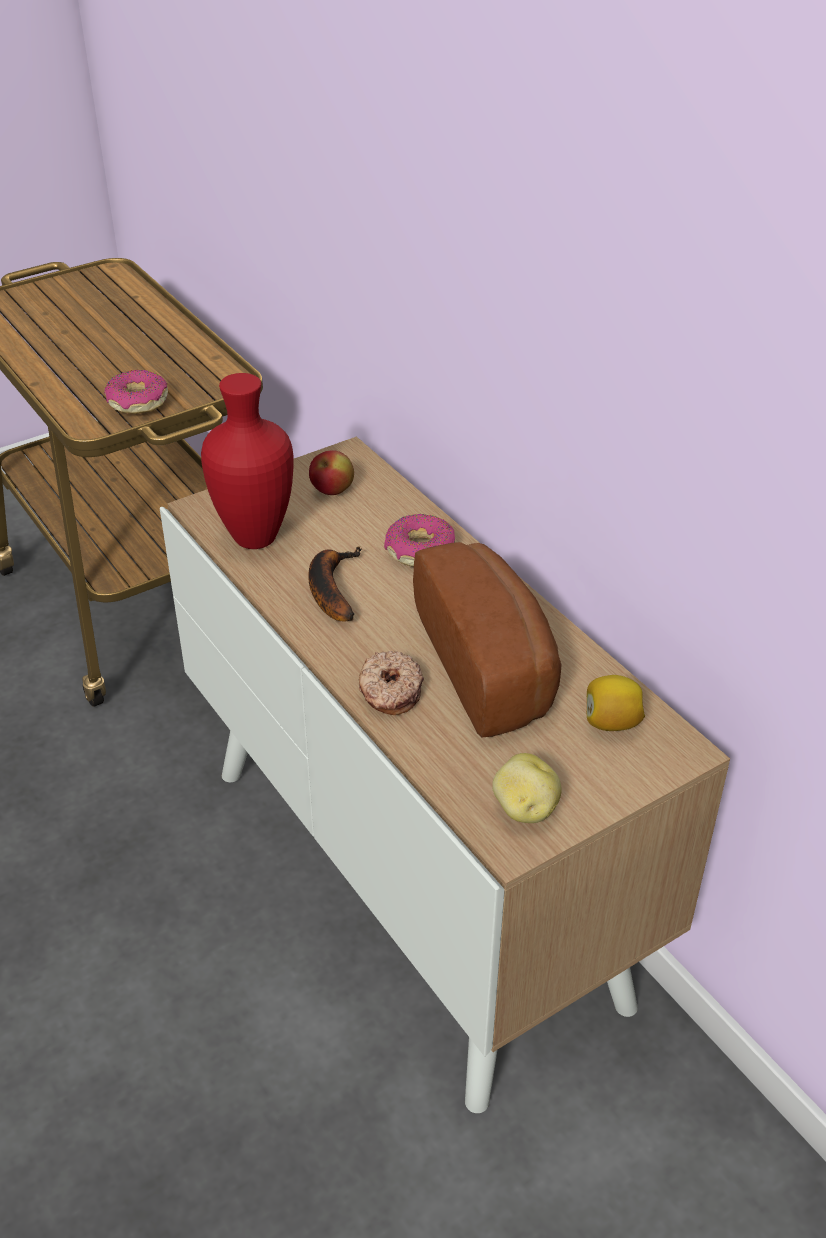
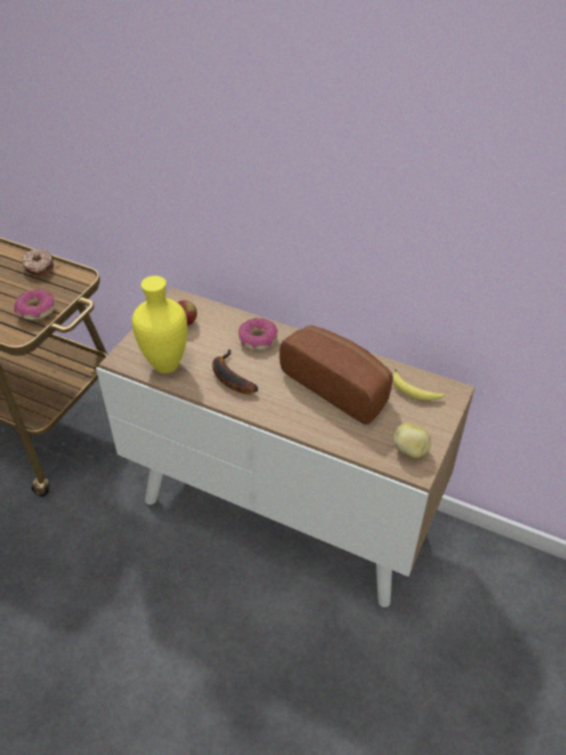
camera: 30 degrees left, 5 degrees up
(254, 536) = (165, 364): red vase -> yellow vase
(389, 691) = (303, 420): donut -> donut (38, 267)
(611, 722) = (414, 391): lemon -> banana

